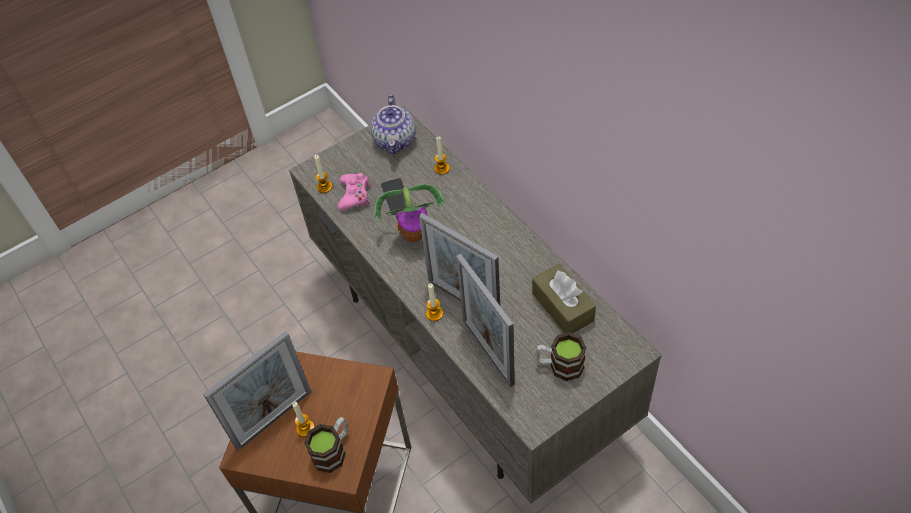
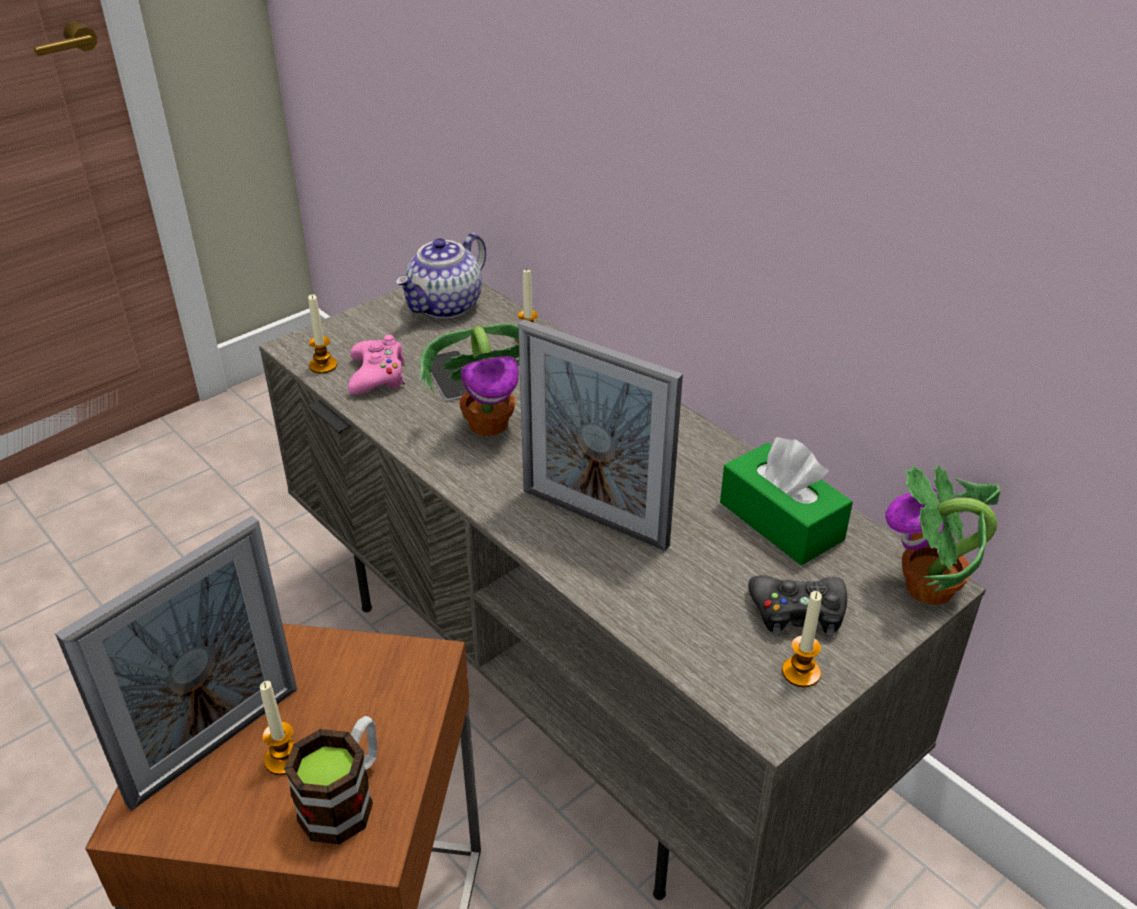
camera: 10 degrees left, 15 degrees down
(396, 141) = (446, 306): teapot -> teapot turned 45 degrees clockwise
(434, 313) = (541, 539): candle -> candle (801, 672)
(488, 351) = (653, 595): picture frame -> none
(559, 365) = (798, 613): mug -> black game controller
(562, 307) = (781, 521): brown tissue box -> green tissue box
(631, 354) = (930, 589): none -> potted plant

